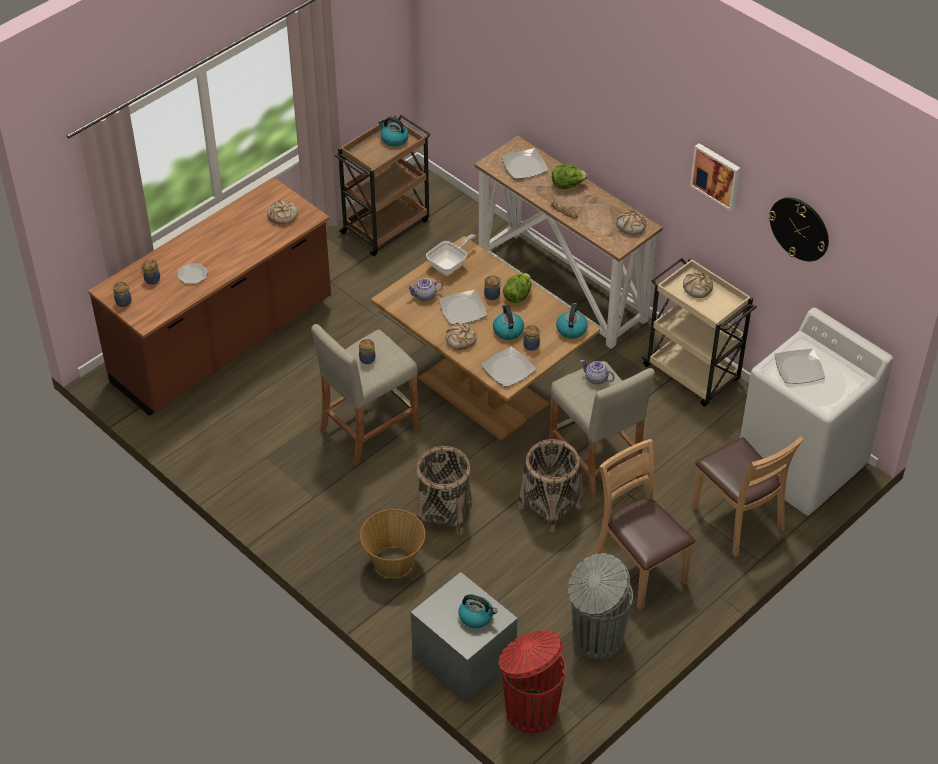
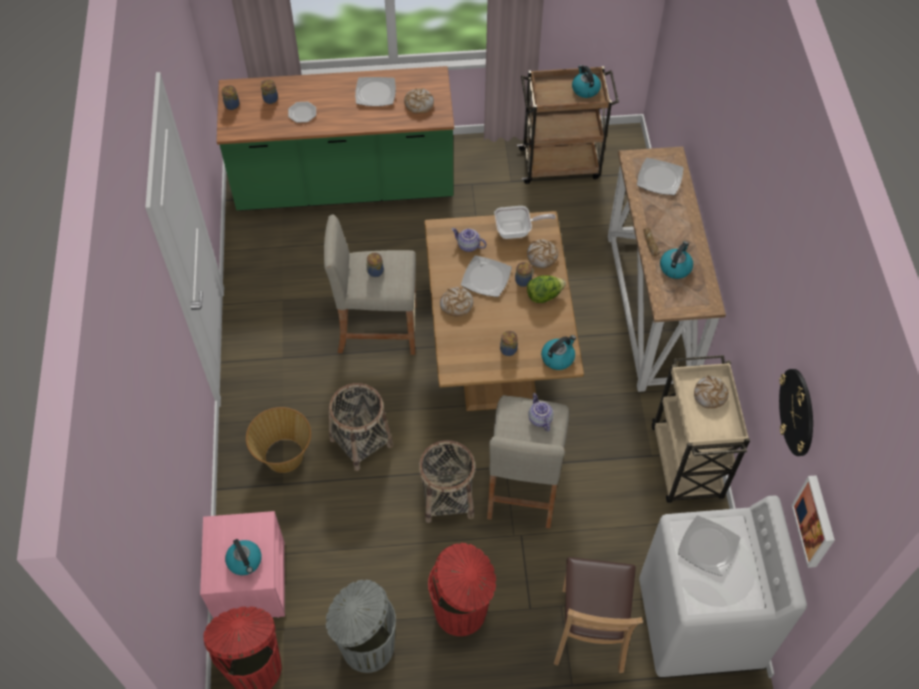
camera: 40 degrees right, 10 degrees up
(224, 344) = (345, 186): brown counter -> green counter
(462, 660) = (249, 581): grey nightstand -> pink nightstand
(508, 330) = (503, 322): kettle -> kettle (675, 267)
(508, 368) = (468, 358): plate -> plate (376, 93)
(567, 185) = (679, 220): lettuce -> none
(631, 226) = (697, 295): bread -> bread (542, 256)
(639, 569) = (462, 611): brown chair -> red trash can
(717, 175) = (768, 301): picture -> picture (816, 521)

